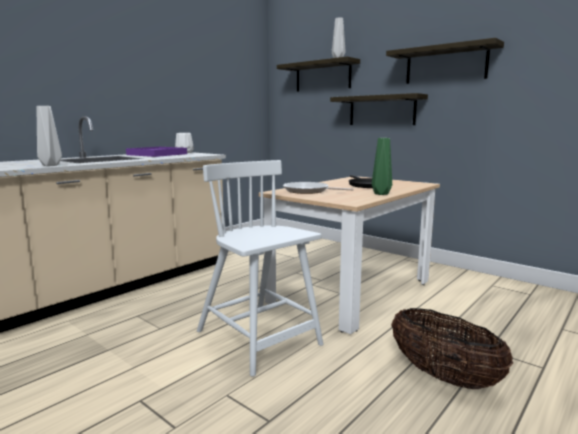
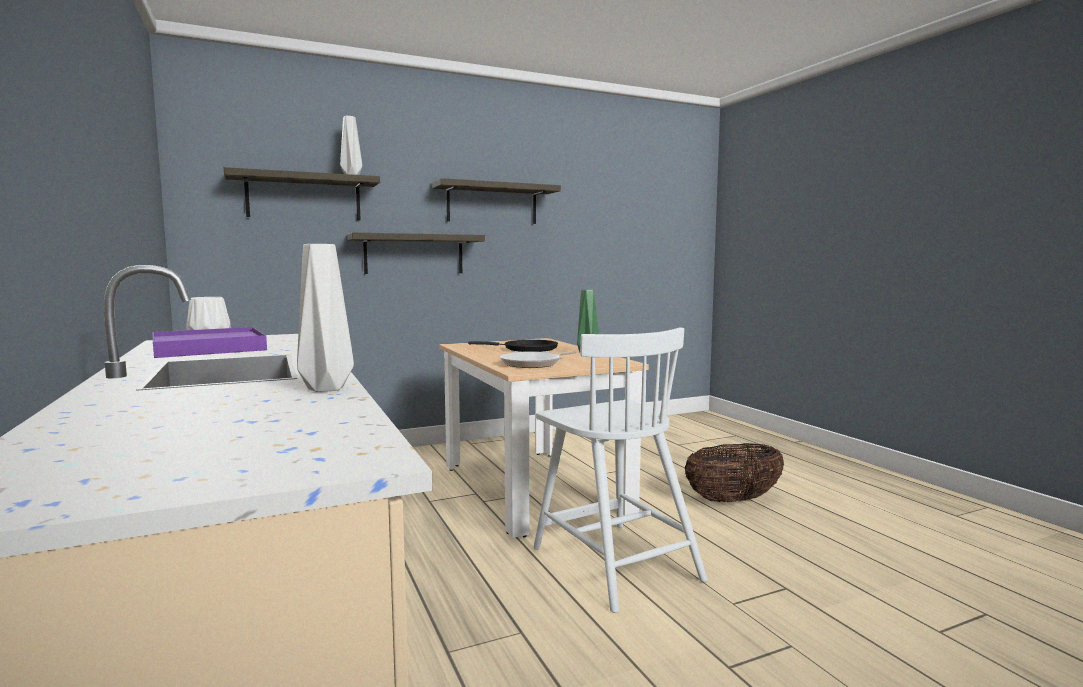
camera: 65 degrees left, 5 degrees down
(259, 339) = (614, 562): white chair -> white chair turned 105 degrees counterclockwise

